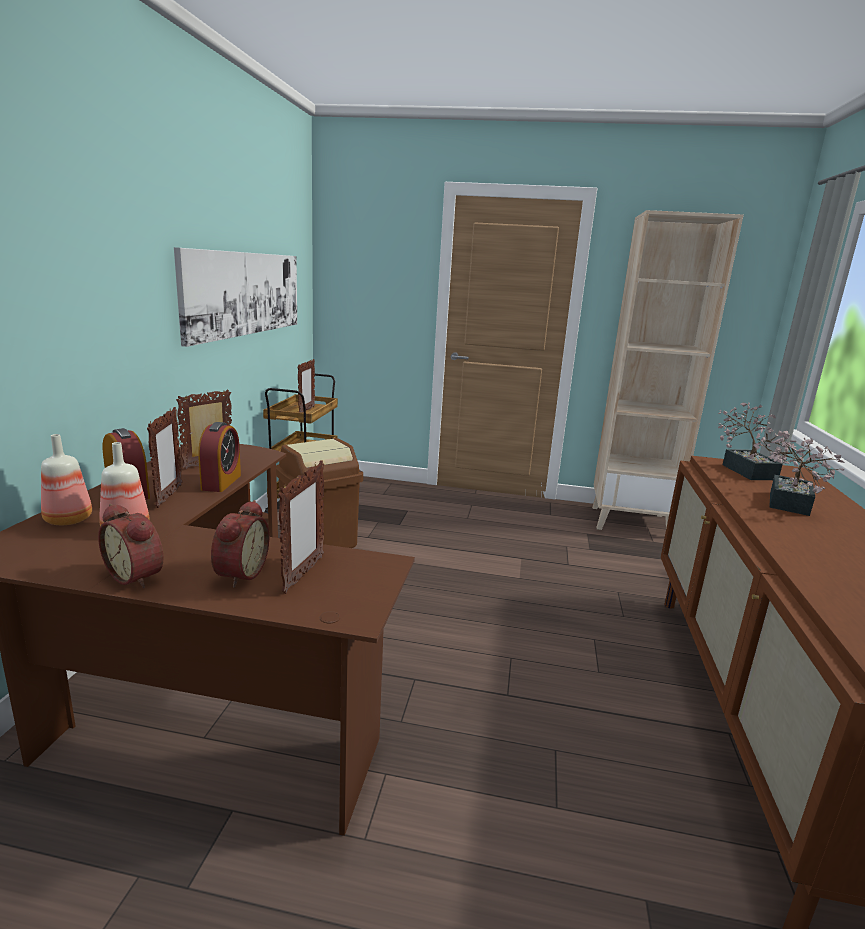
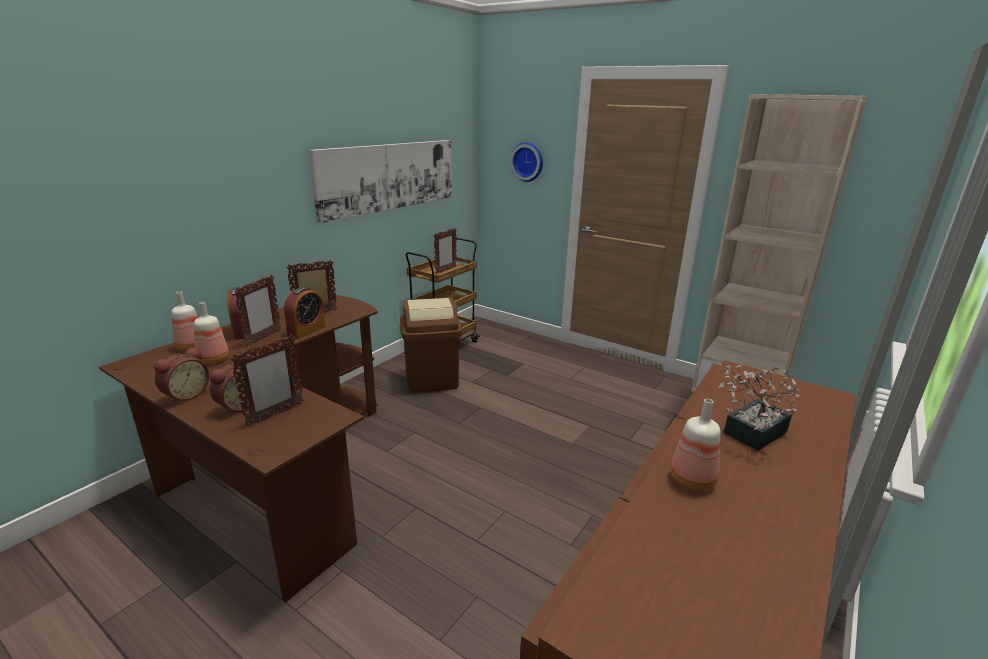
camera: 25 degrees right, 5 degrees up
(138, 575) = (185, 395): alarm clock -> alarm clock turned 120 degrees counterclockwise
(381, 284) = (528, 161): none -> wall clock
(746, 470) = (764, 386): potted plant -> none
(800, 545) = (691, 479): none -> bottle

